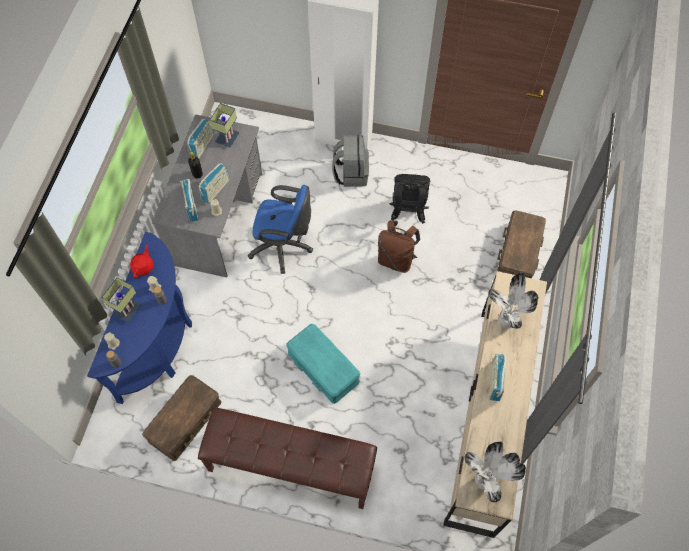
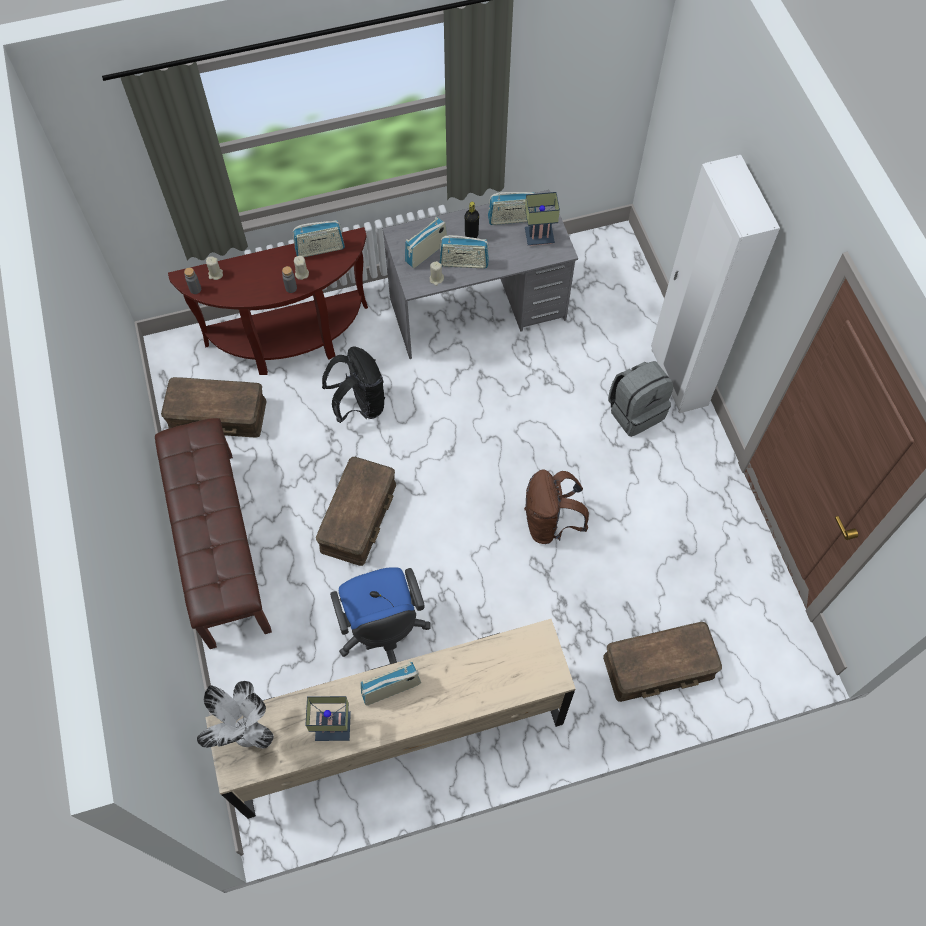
camera: 60 degrees right, 0 degrees up
(127, 309) = (262, 263): table lamp -> table lamp (335, 725)
(143, 267) = (320, 249): red teapot -> radio
(159, 344) = (290, 341): blue console table -> brown console table
(284, 246) = (486, 394): blue office chair -> blue office chair (383, 632)
(322, 367) = (357, 516): turquoise storage box -> brown storage box
(408, 211) = (626, 502): black backpack -> black backpack (359, 404)
(505, 323) = (481, 662): potted plant -> none

